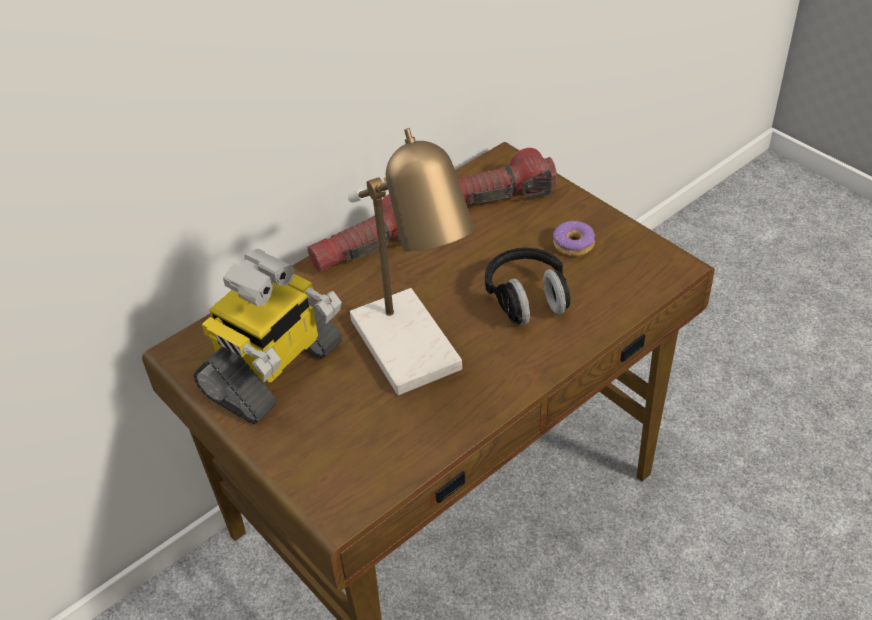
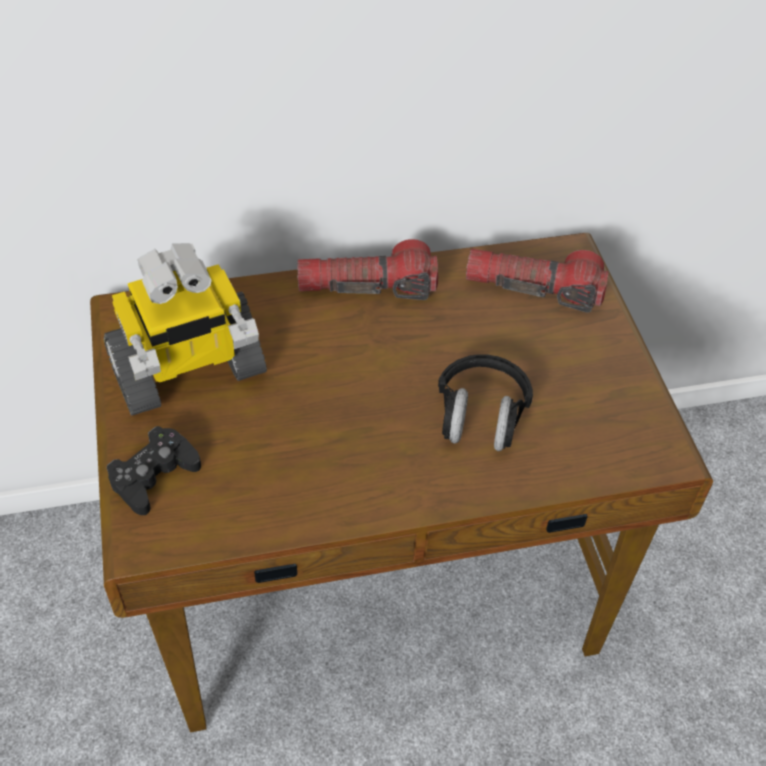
camera: 25 degrees right, 5 degrees up
(309, 459) = (154, 476): none -> black game controller
(415, 355) = (327, 421): table lamp -> none
(574, 244) = (575, 380): donut -> none

